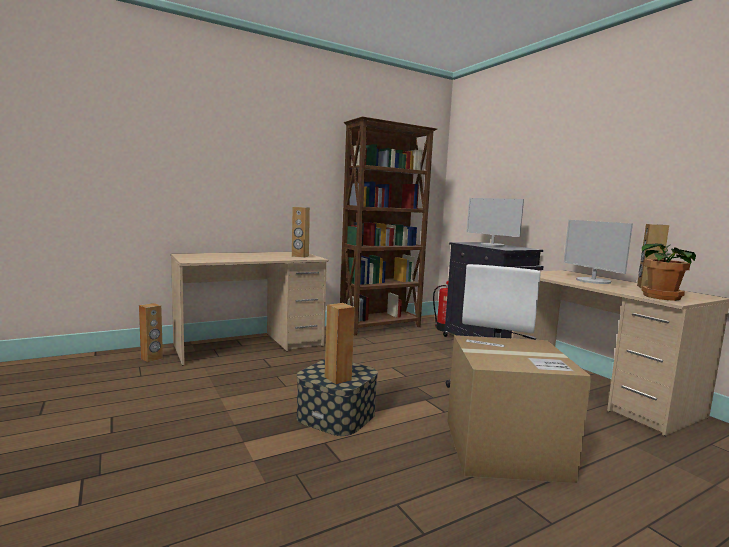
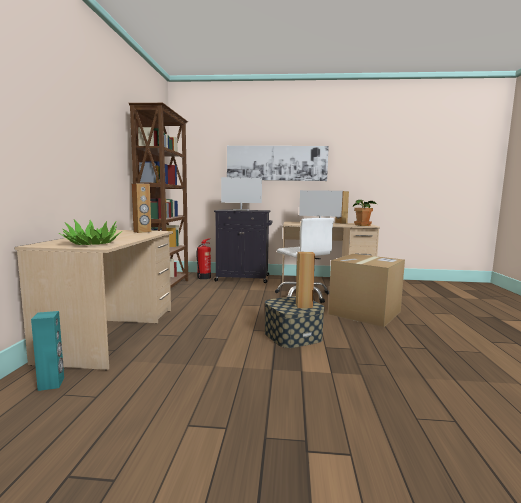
camera: 55 degrees left, 0 degrees up
(152, 358) = (51, 384): brown speaker -> turquoise speaker
(204, 258) = (92, 244): none -> potted plant
(562, 174) = (276, 163): none -> picture

